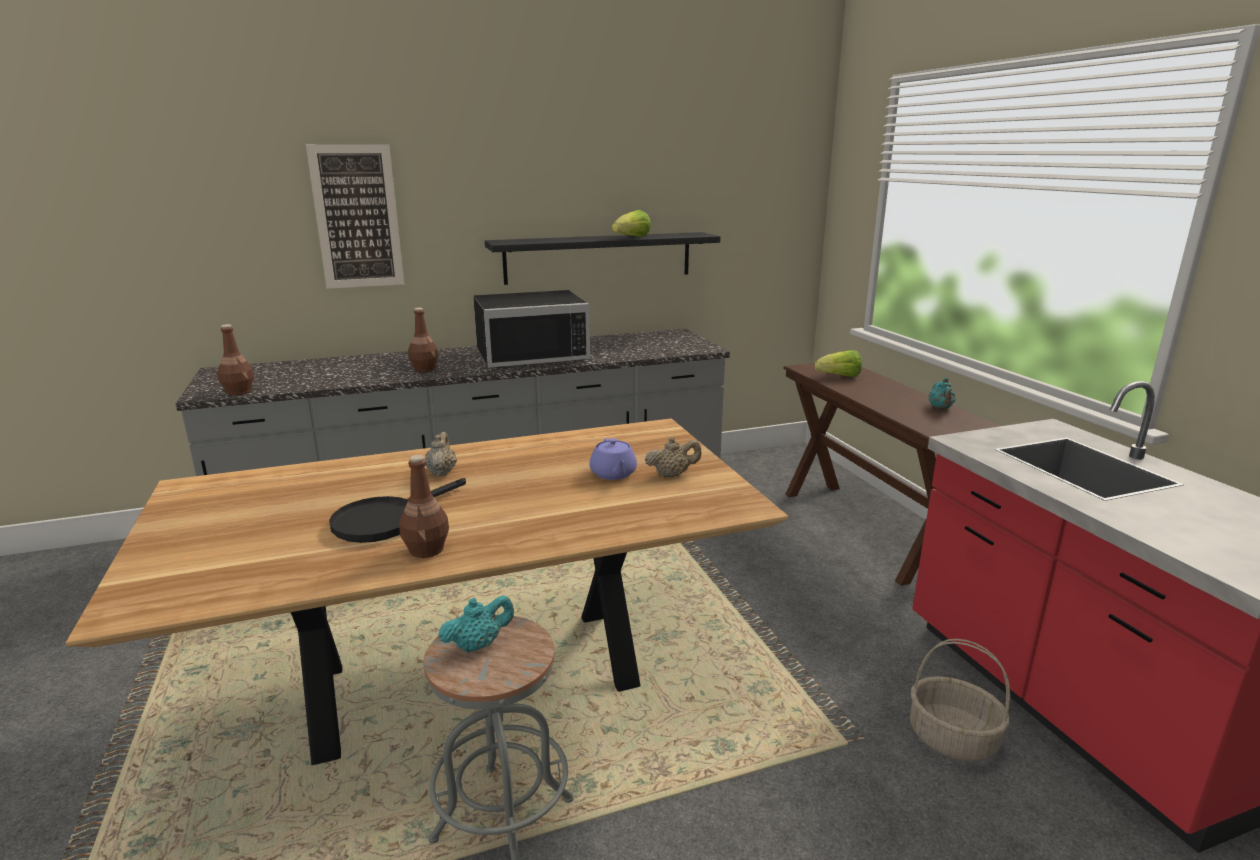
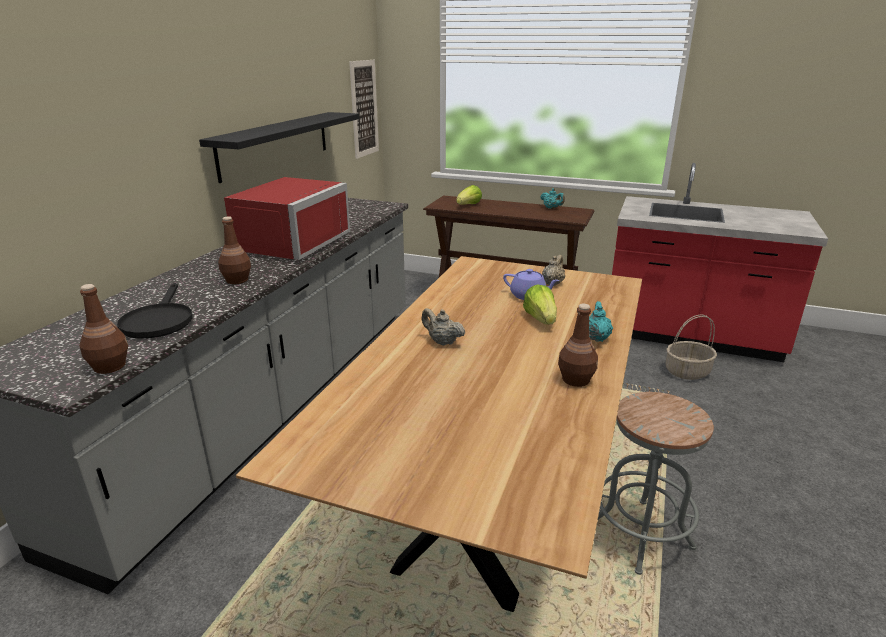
camera: 50 degrees left, 5 degrees up
(357, 217) = (85, 128): picture -> picture (364, 109)
(387, 520) = (505, 381): black frying pan -> black frying pan (159, 320)
(478, 645) = (653, 417): turquoise teapot -> turquoise teapot (596, 337)
(531, 354) = (287, 243): black microwave -> red microwave
(632, 238) = (311, 121): lettuce -> lettuce (541, 319)

